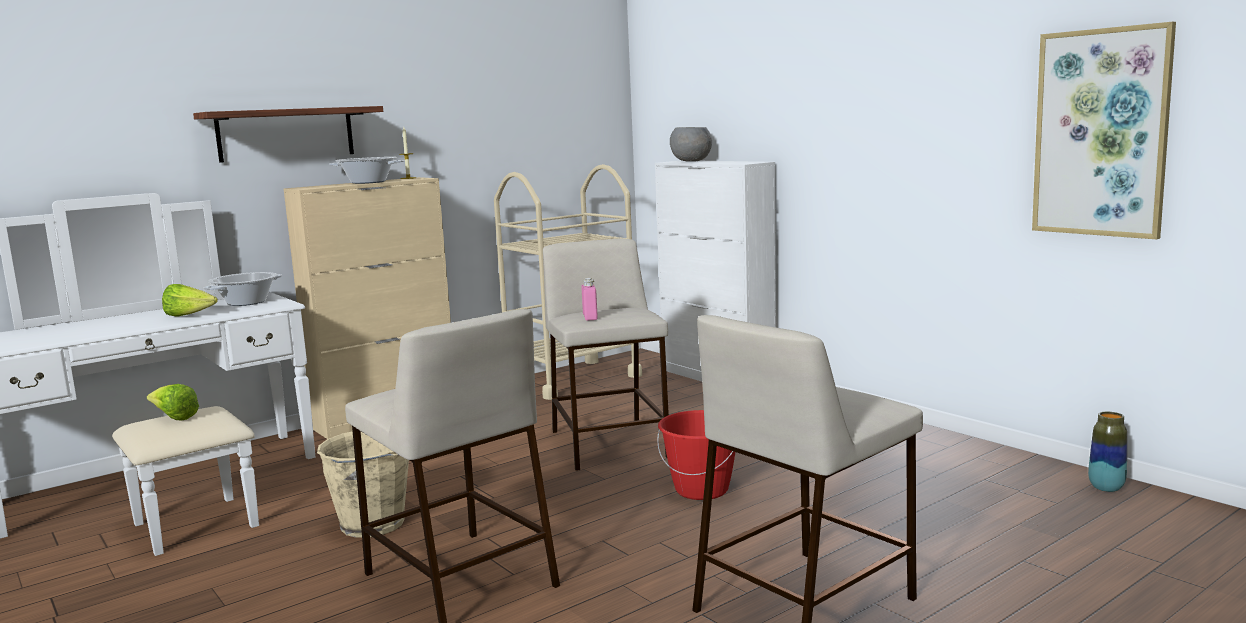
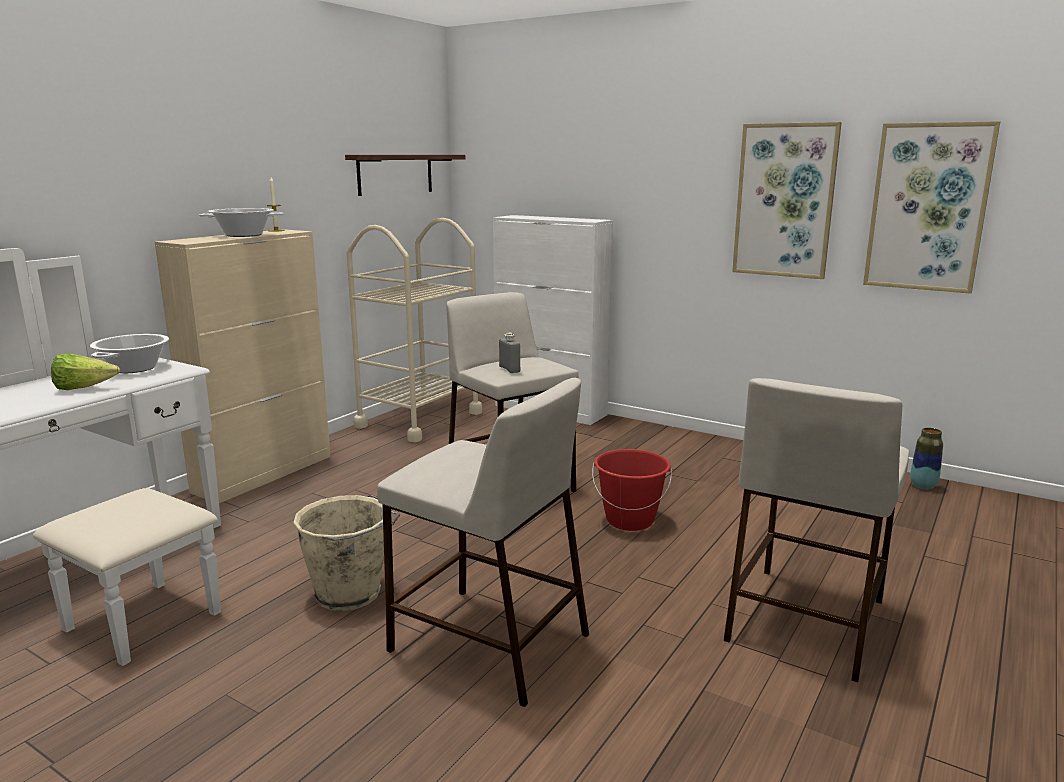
camera: 20 degrees left, 5 degrees up
(174, 418) = (112, 508): lettuce -> none
(286, 134) = (152, 181): shelf -> shelf (395, 174)
(590, 317) = (509, 369): pink bottle -> grey bottle
(691, 161) = (528, 217): grey bowl -> none
(944, 132) = (784, 201): none -> picture

